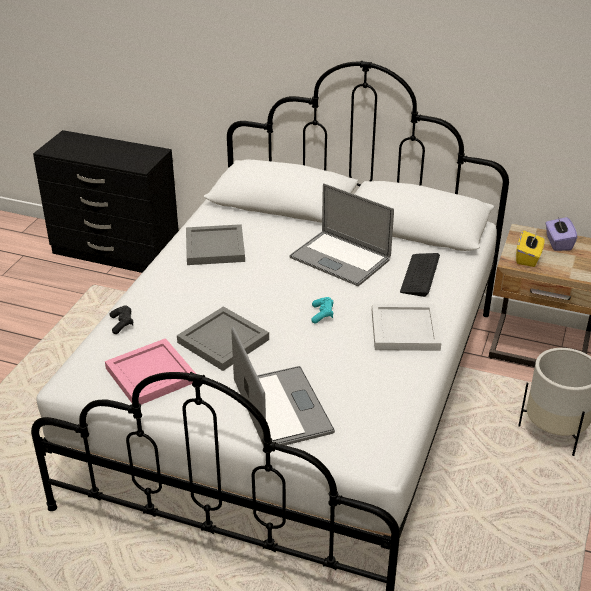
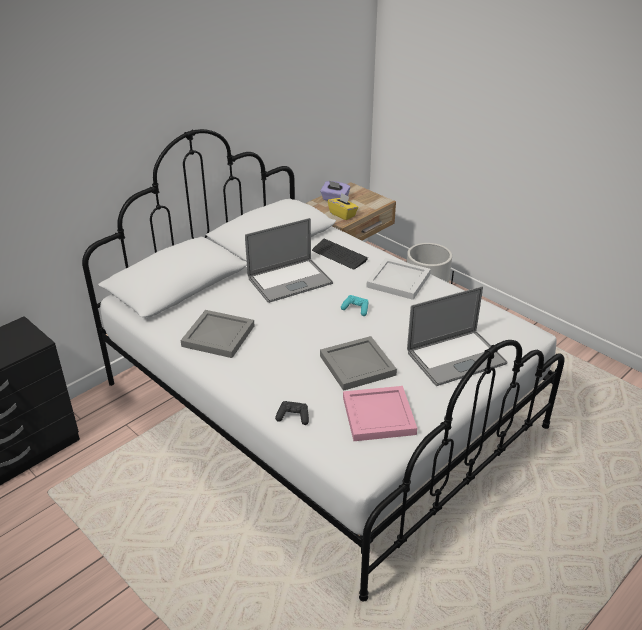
camera: 65 degrees left, 0 degrees up
(282, 407) = (456, 358): laptop -> laptop turned 150 degrees clockwise

